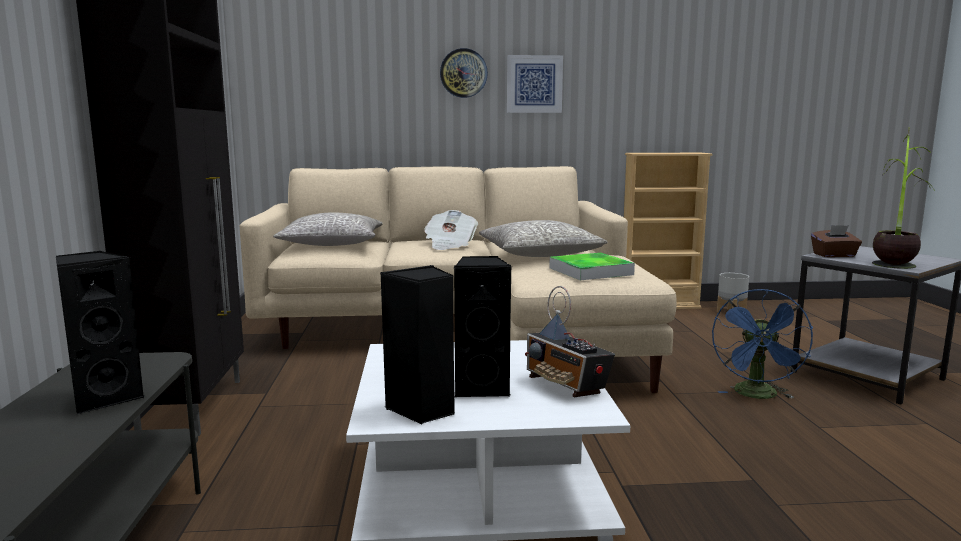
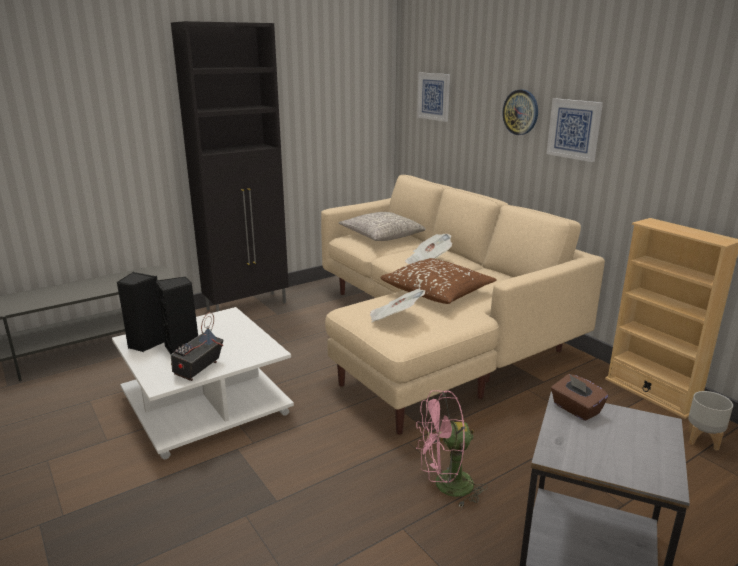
camera: 60 degrees right, 10 degrees up
(105, 398) = (113, 286): black speaker -> none
(315, 64) = (434, 96): none -> picture
(540, 254) = (438, 292): grey pillow -> brown pillow
(590, 271) = (394, 319): tray -> newspaper
(757, 396) = (445, 486): blue fan -> pink fan
(895, 260) = (596, 447): potted plant -> none

